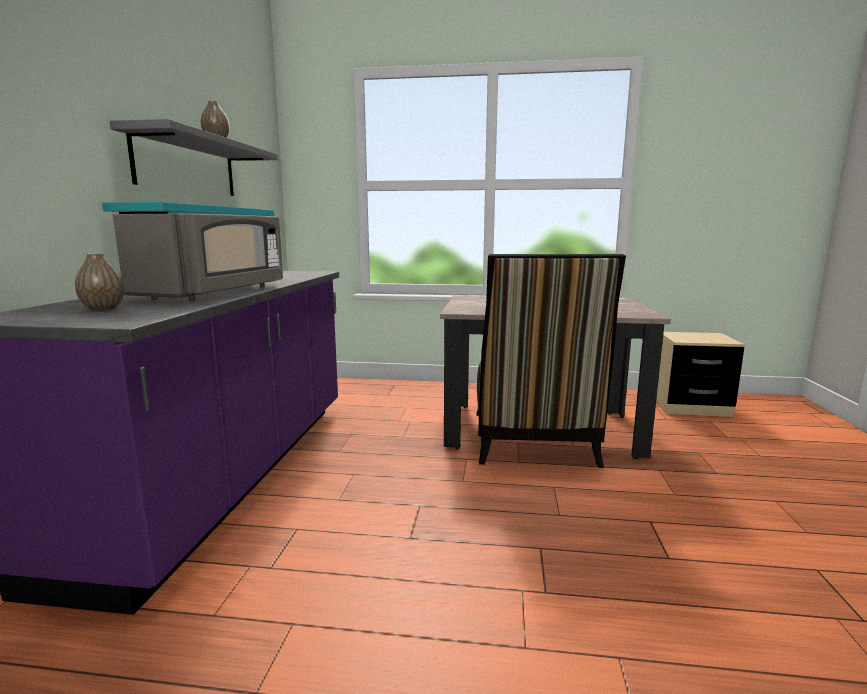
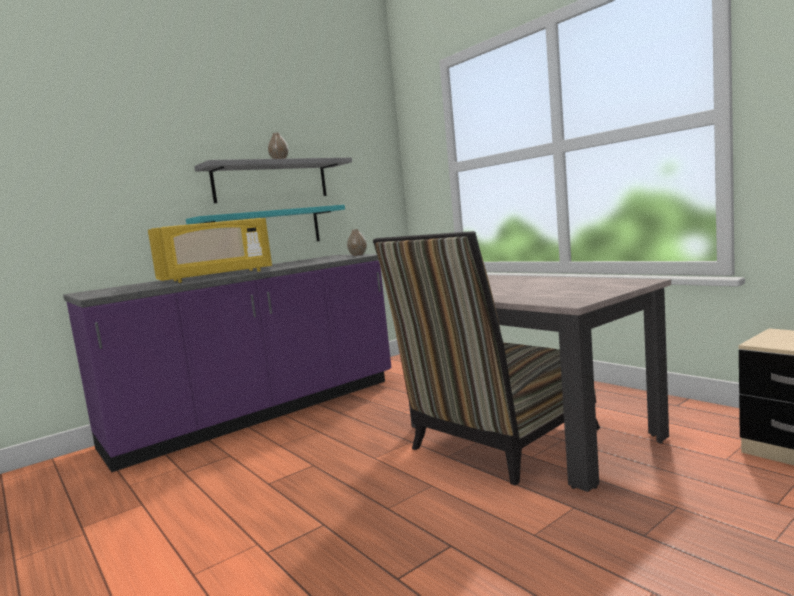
camera: 45 degrees right, 5 degrees down
(103, 308) = (131, 287): vase -> vase (358, 255)
(216, 293) = (216, 276): grey microwave -> yellow microwave

